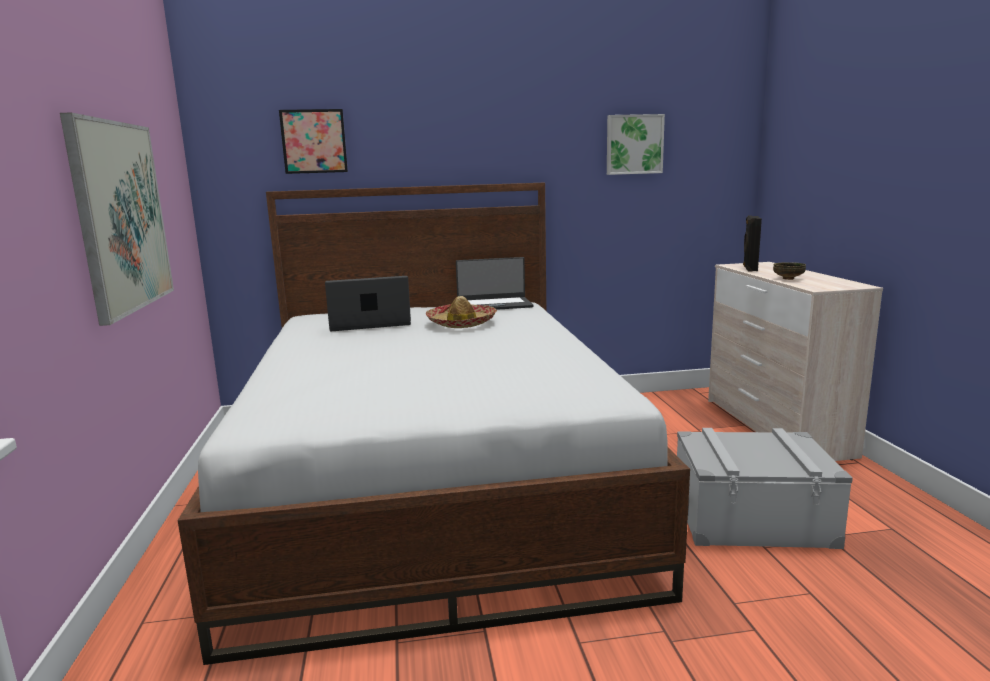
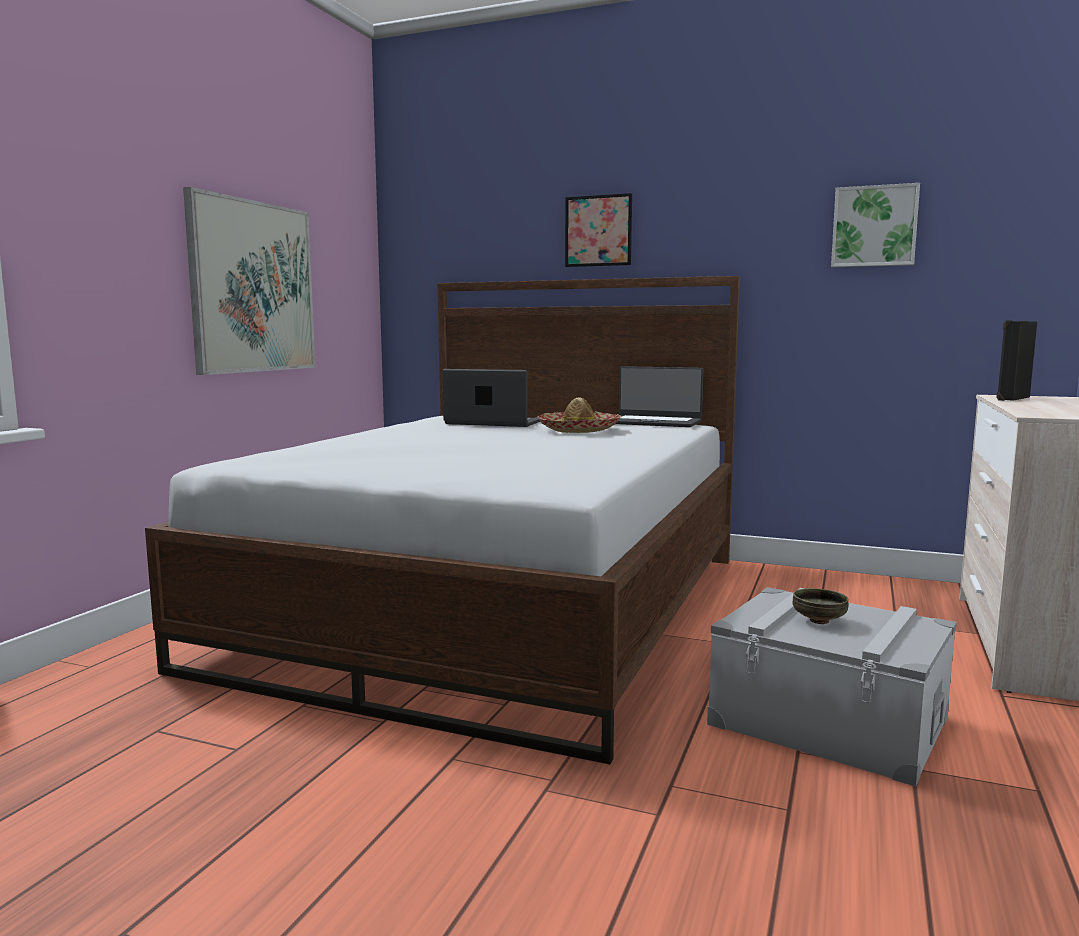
camera: 30 degrees right, 5 degrees down
(314, 141) = (490, 231): picture -> picture (598, 231)
(788, 279) = (1030, 407): bowl -> bowl (818, 621)

